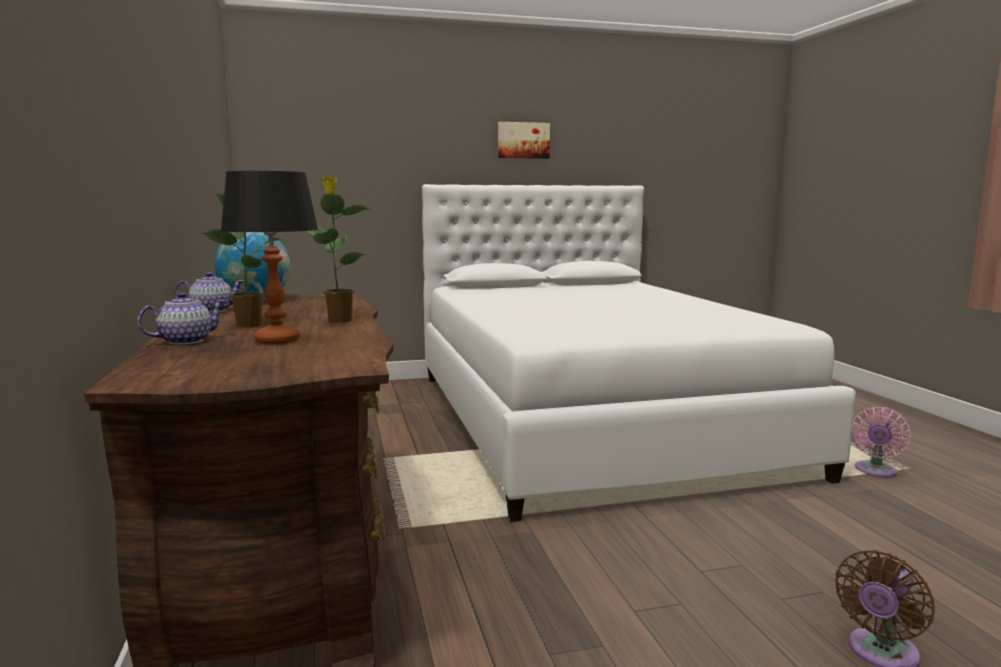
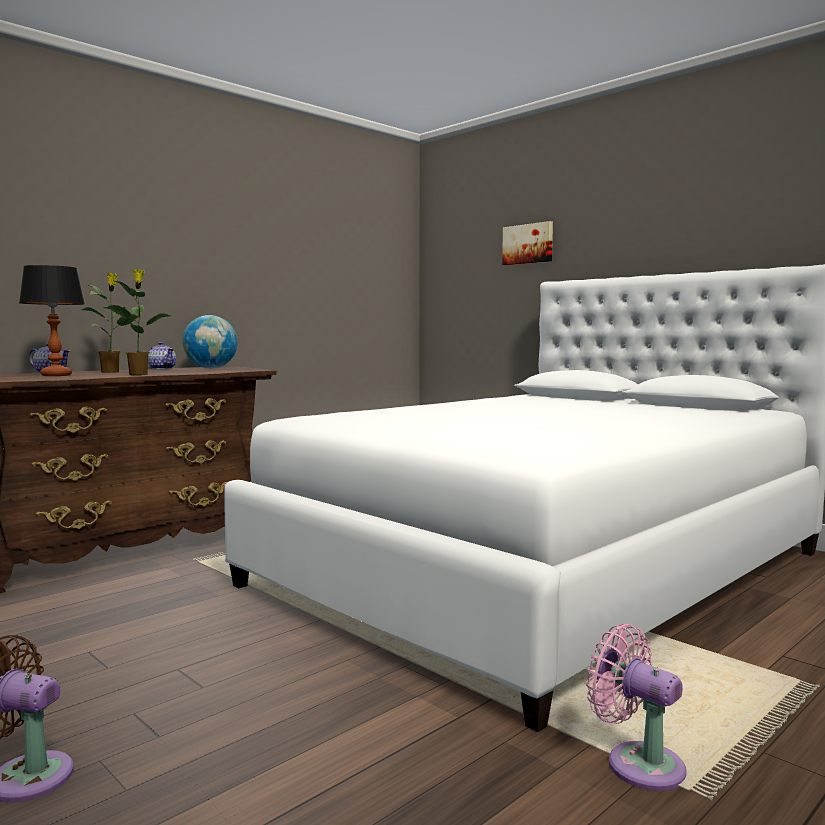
camera: 60 degrees right, 5 degrees down
(523, 140) = (666, 219): picture -> picture (528, 244)
(875, 471) = (638, 763): pink fan -> pink fan turned 45 degrees clockwise

